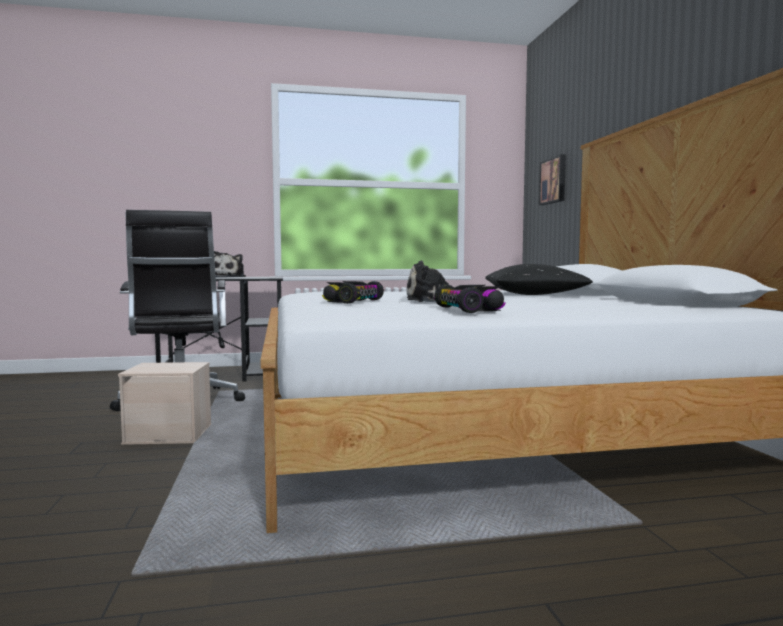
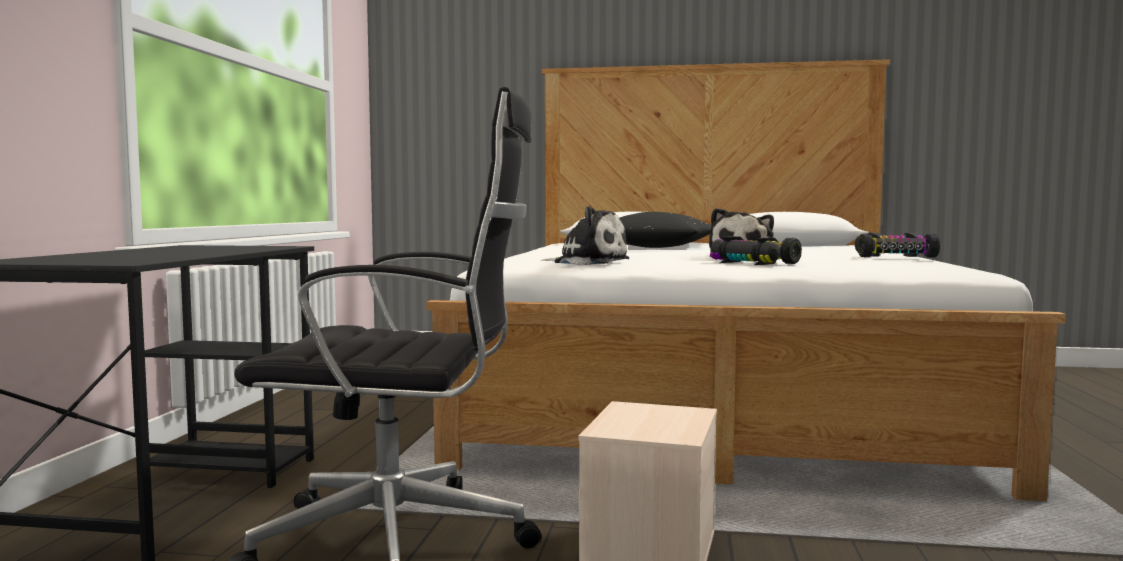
camera: 70 degrees left, 0 degrees up
(229, 277) = (171, 251): plush toy -> plush toy (588, 263)
(554, 180) = (462, 102): picture -> none

